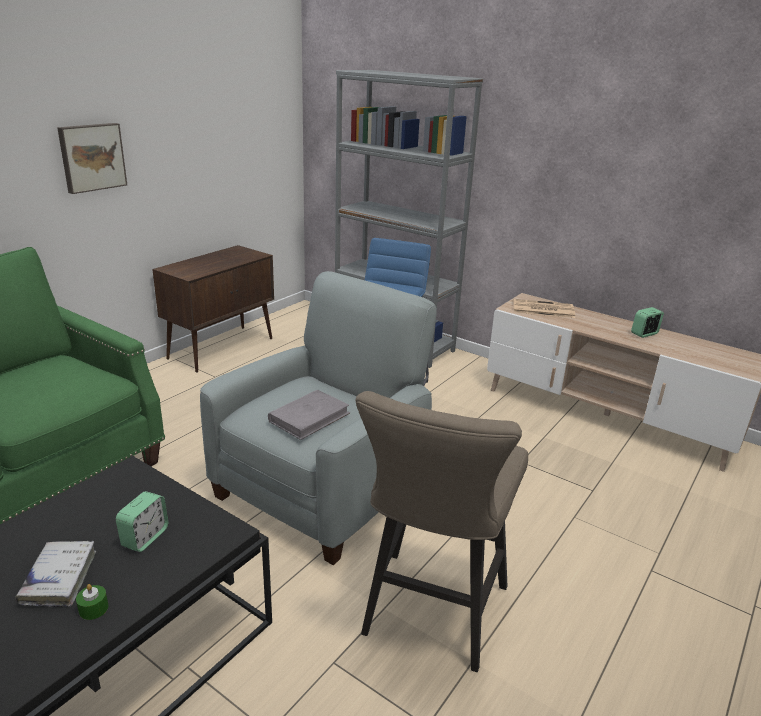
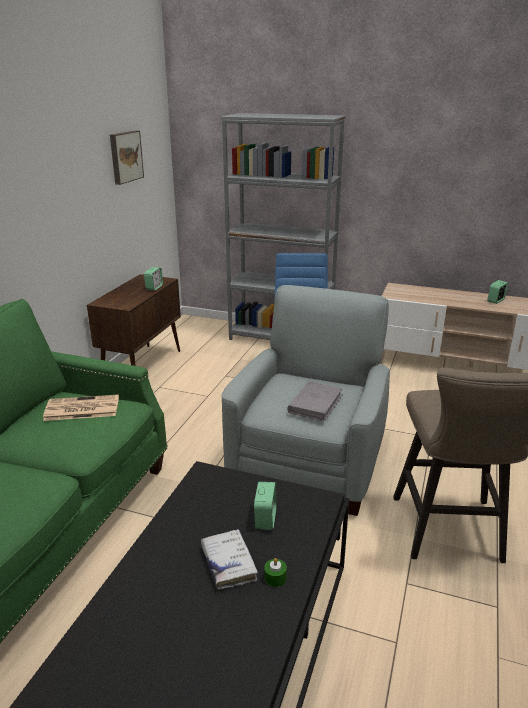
camera: 15 degrees left, 0 degrees up
(92, 157) = (39, 211): picture -> picture (125, 156)
(238, 261) = (154, 287): none -> alarm clock
(542, 309) = (413, 293): newspaper -> newspaper (81, 409)

